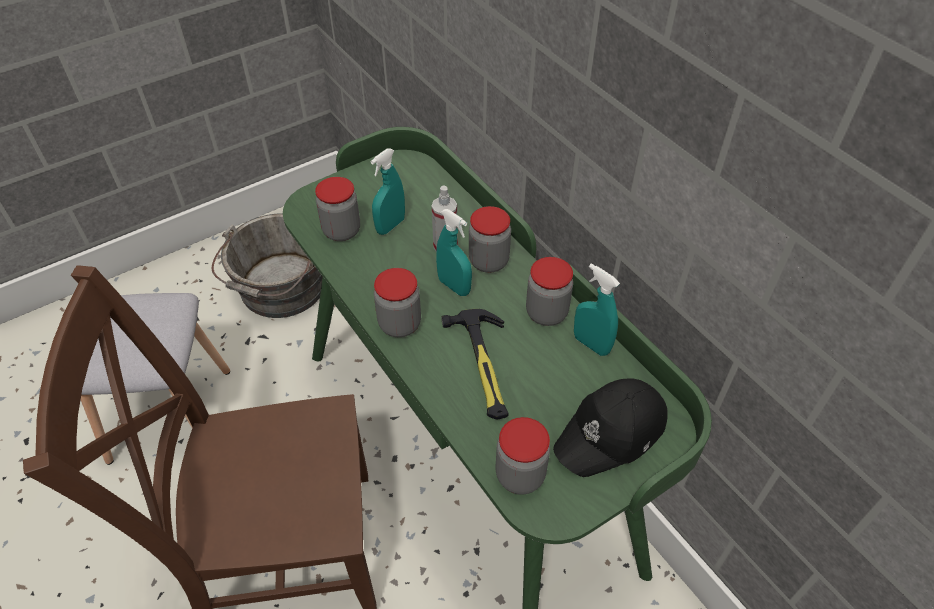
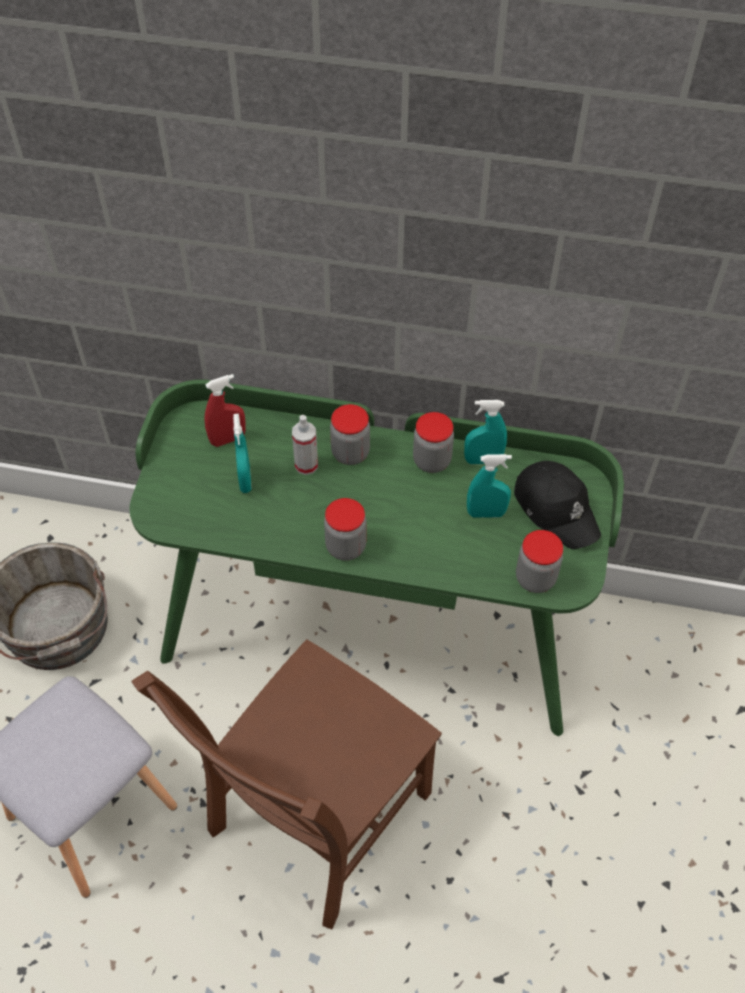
camera: 45 degrees left, 5 degrees up
(341, 231) = (212, 512): jar -> none
(414, 192) = (228, 439): none -> red spray bottle
(454, 286) = (349, 490): turquoise spray bottle -> turquoise spray bottle (486, 513)
(483, 365) = (434, 529): hammer -> none
(612, 434) = (556, 508): black cap -> black cap turned 45 degrees counterclockwise

